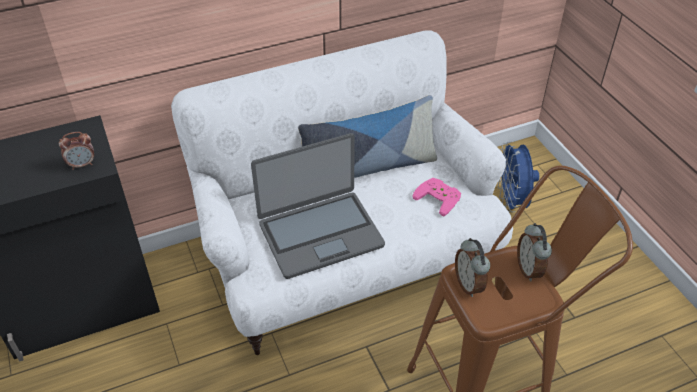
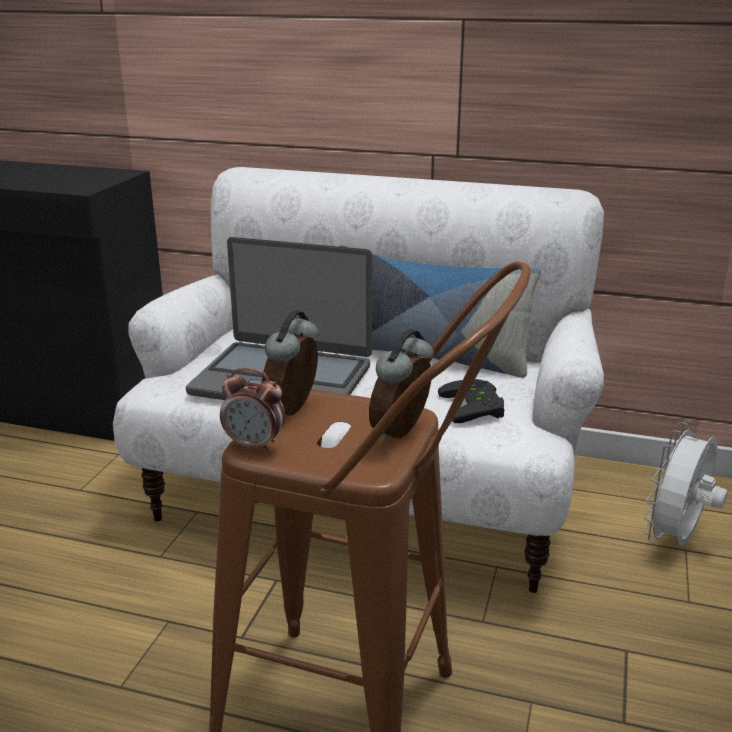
camera: 40 degrees right, 20 degrees down
(82, 164) = (74, 185): alarm clock -> alarm clock (254, 446)
(439, 197) = (476, 407): pink game controller -> black game controller
(511, 202) = (676, 540): blue fan -> white fan

